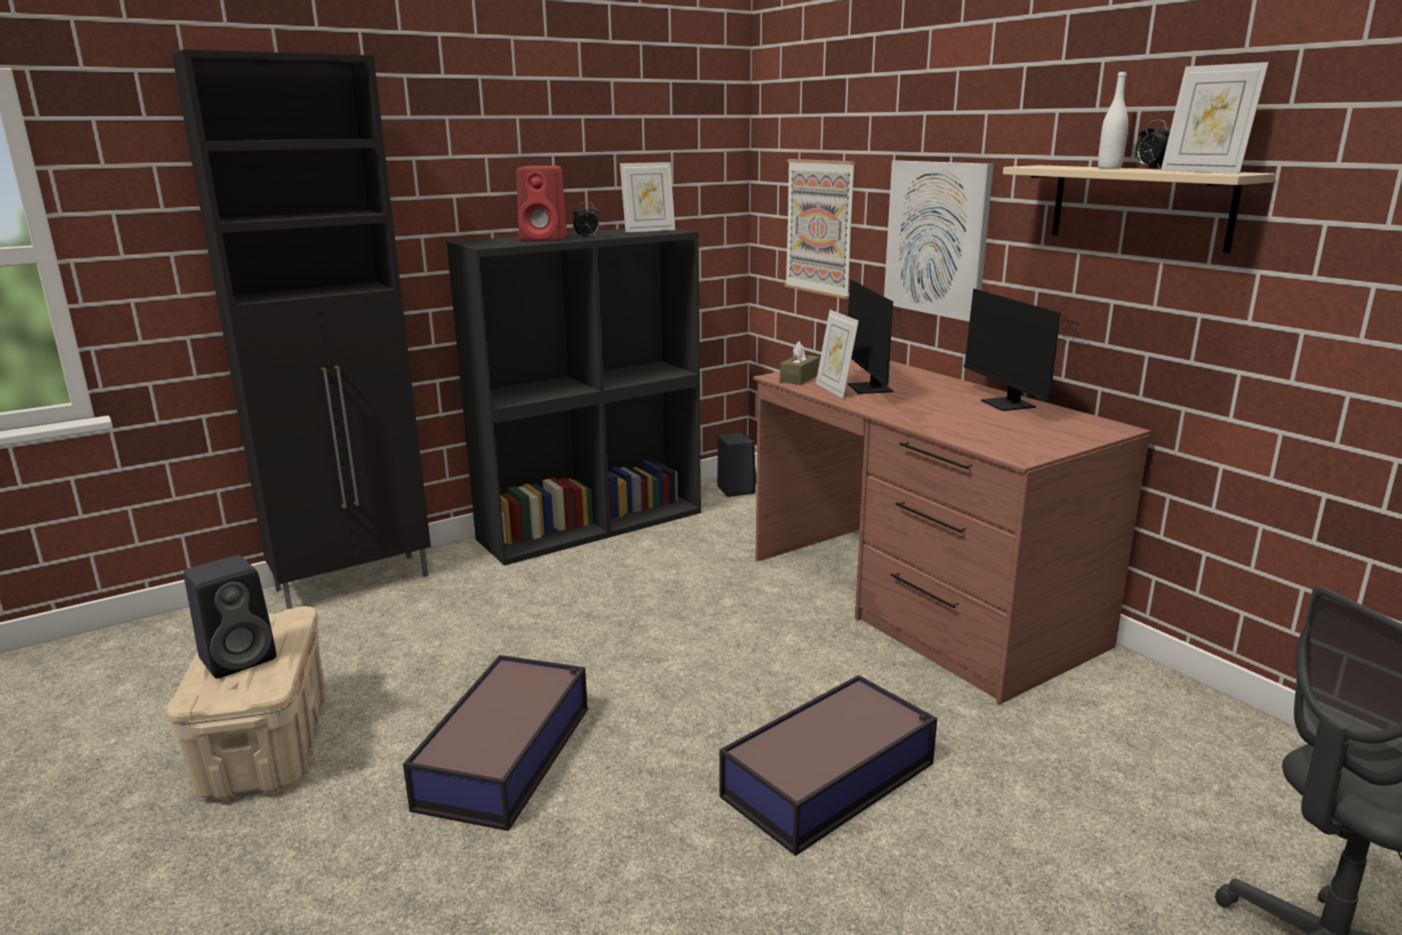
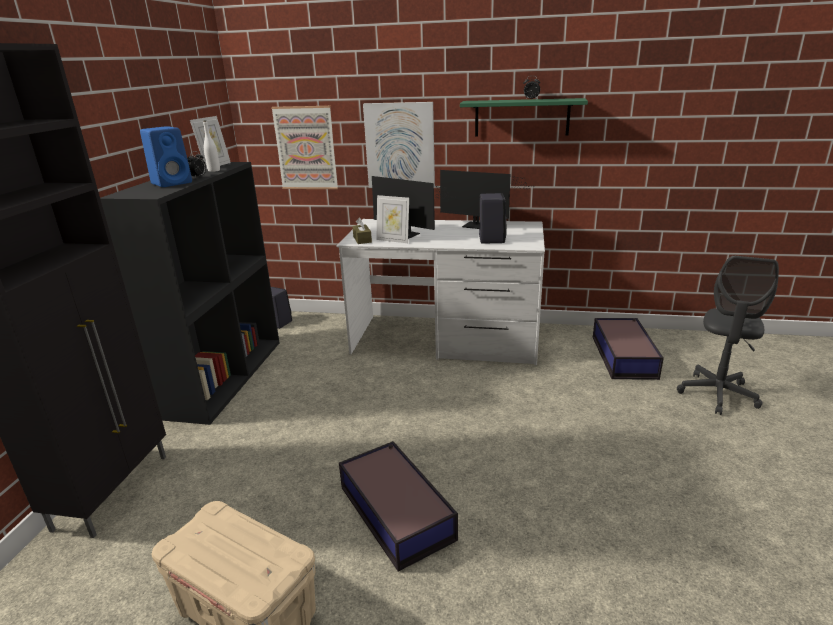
camera: 45 degrees left, 5 degrees up
(240, 657) = (236, 556): black speaker -> black speaker (491, 239)
(545, 239) = (173, 183): red speaker -> blue speaker
(831, 779) = (533, 427): storage box -> storage box (623, 356)
(917, 600) = (446, 339): brown desk -> white desk
(1109, 168) = (512, 100): white bottle -> white bottle (214, 170)
(1140, 206) = (521, 117): beige shelf -> green shelf
(1203, 172) = (562, 99): picture frame -> none

